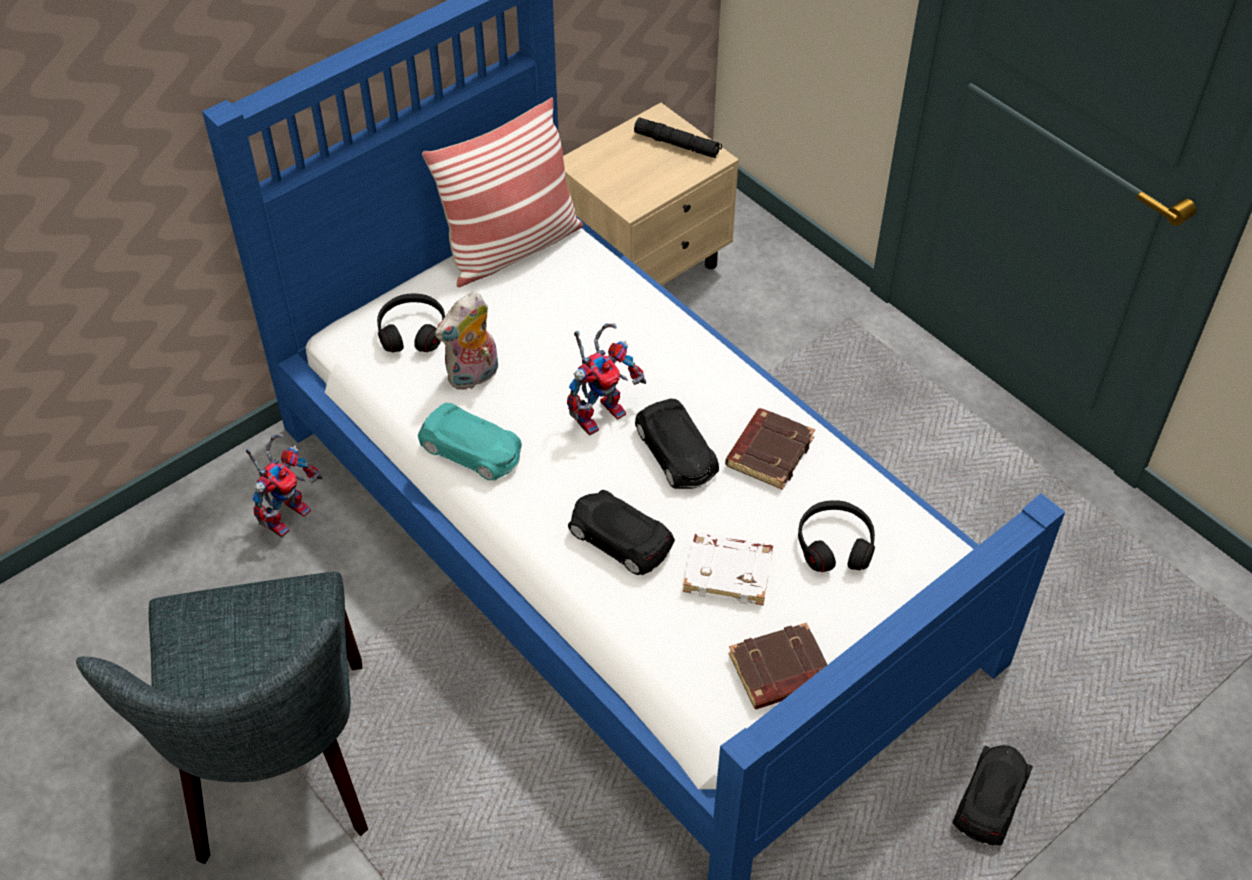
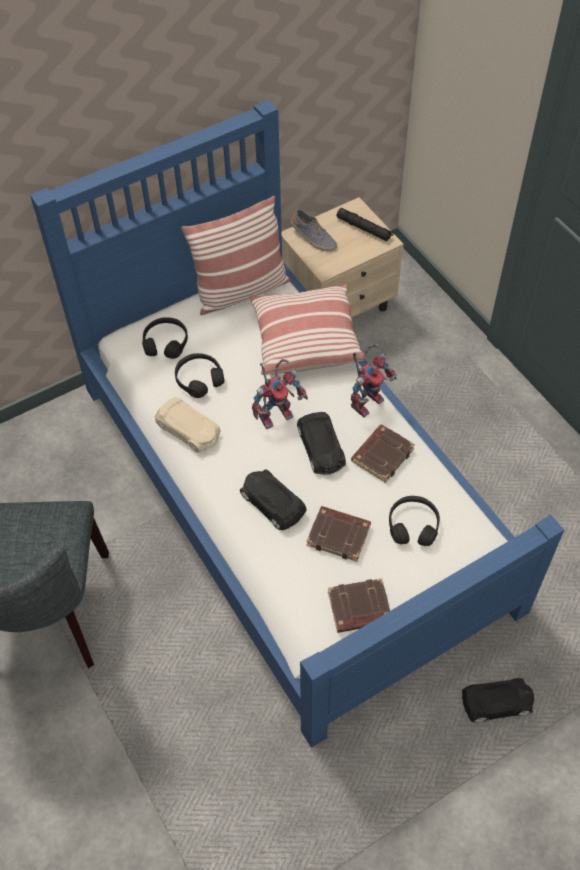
camera: 10 degrees right, 5 degrees up
(287, 512) = (79, 447): toy robot -> toy robot (367, 400)
(472, 450) = (189, 430): turquoise toy car -> beige toy car
(473, 377) = (199, 379): plush toy -> black headphones
(605, 164) = (313, 238): none -> shoe
(622, 306) = (305, 340): none -> pillow
(729, 572) = (339, 535): white book -> brown book
(991, 799) = (497, 703): black toy car -> black toy car turned 45 degrees clockwise

